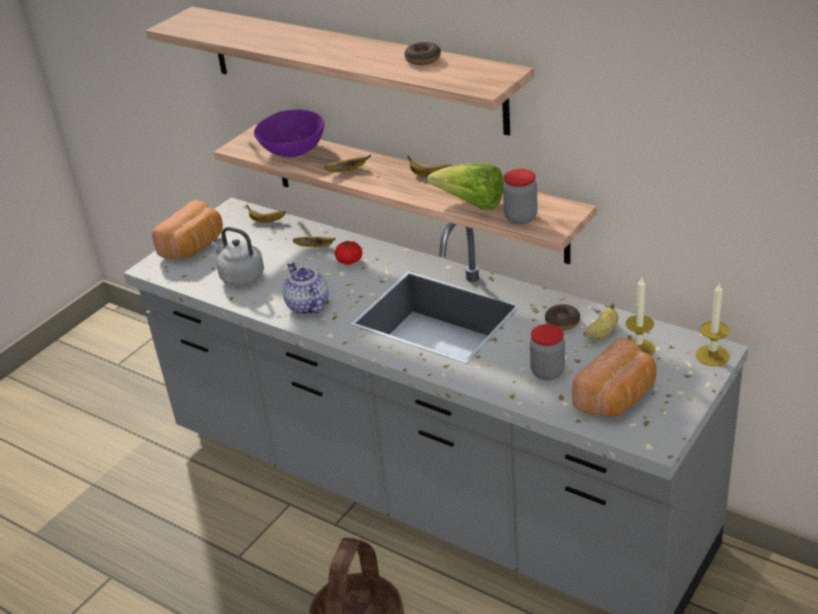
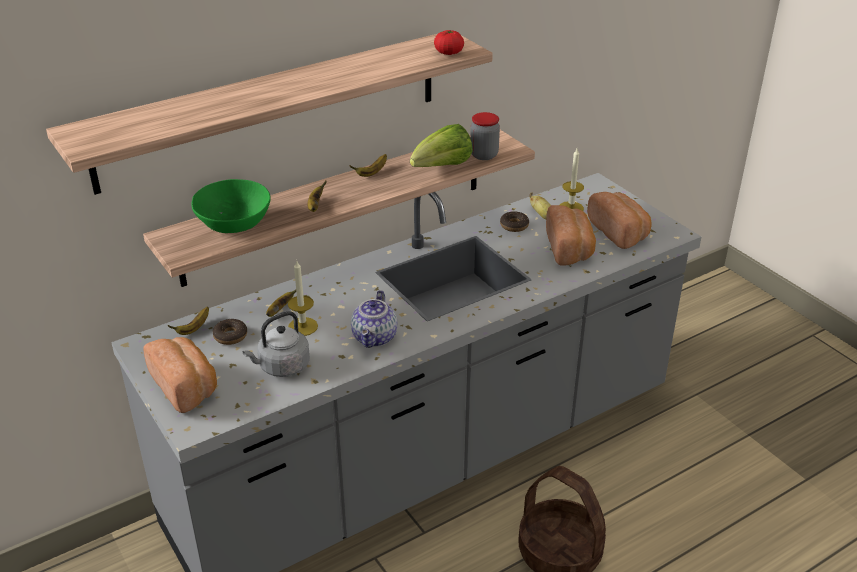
camera: 70 degrees left, 0 degrees up
(293, 150) = (235, 224): purple bowl -> green bowl
(306, 306) = (375, 338): teapot -> teapot turned 75 degrees counterclockwise
(349, 261) = (325, 297): tomato -> tomato (448, 53)
(423, 59) = (378, 58): donut -> donut (230, 336)
(547, 372) = (570, 249): jar -> bread
(712, 355) = (599, 186): candle -> candle (303, 326)

